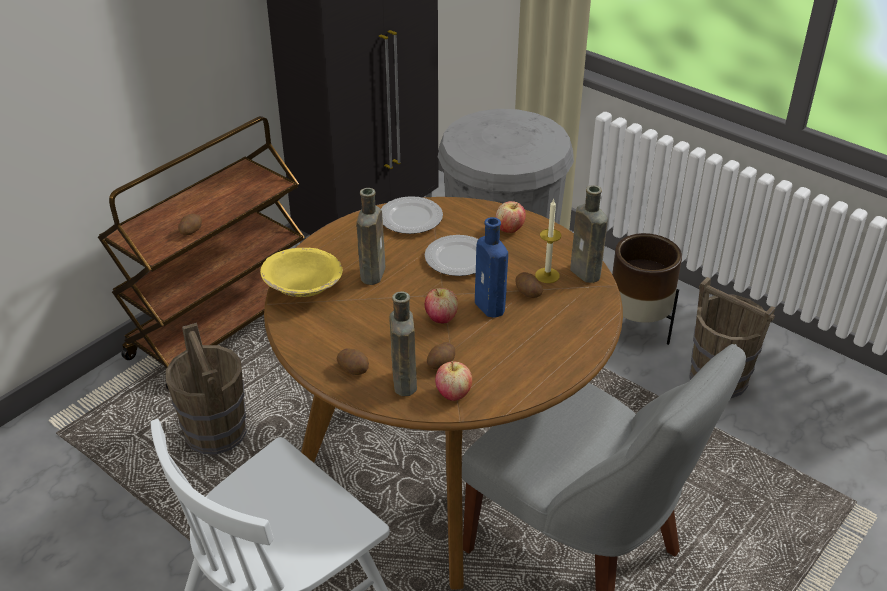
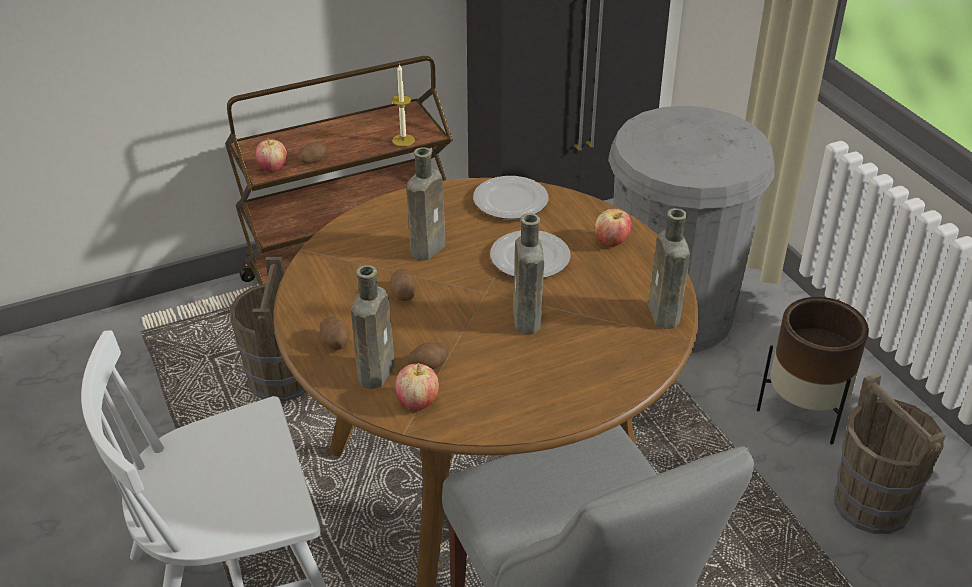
camera: 25 degrees right, 0 degrees up
(303, 288) = (347, 243): yellow bowl -> none
(441, 318) = (464, 317): apple -> apple (273, 167)
(491, 307) = (527, 322): blue bottle -> brown bottle
(527, 292) = (580, 317): potato -> potato (403, 294)
(547, 275) = (617, 305): candle -> candle (403, 140)

